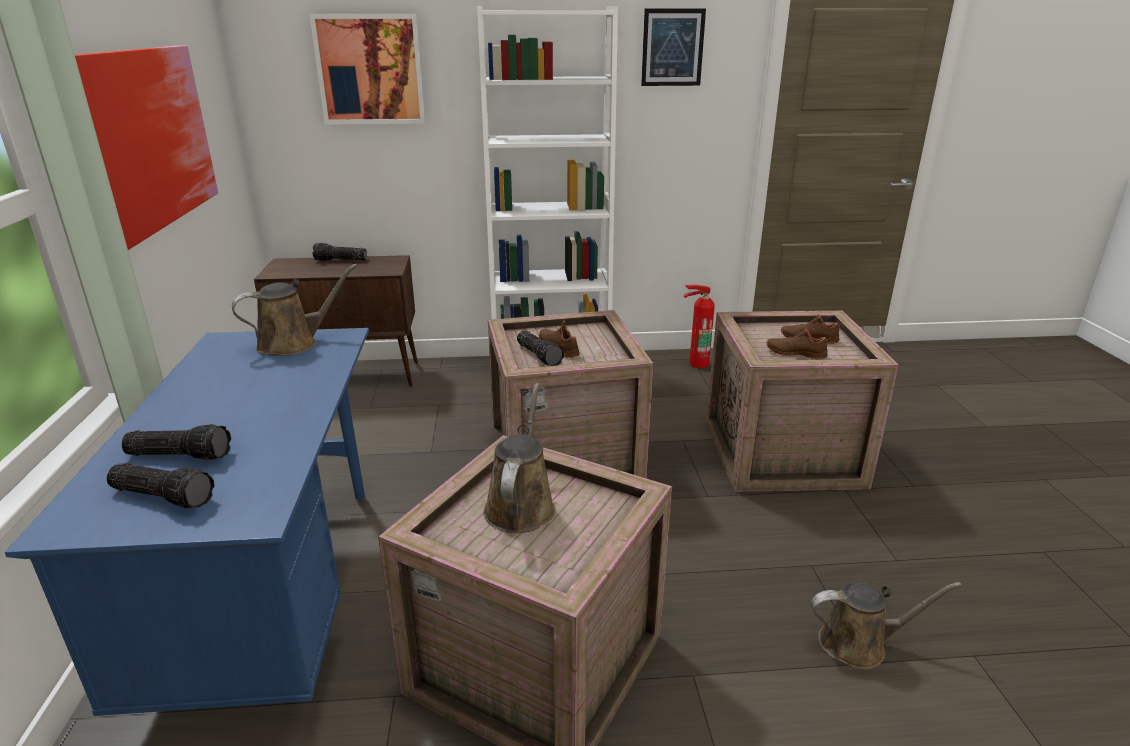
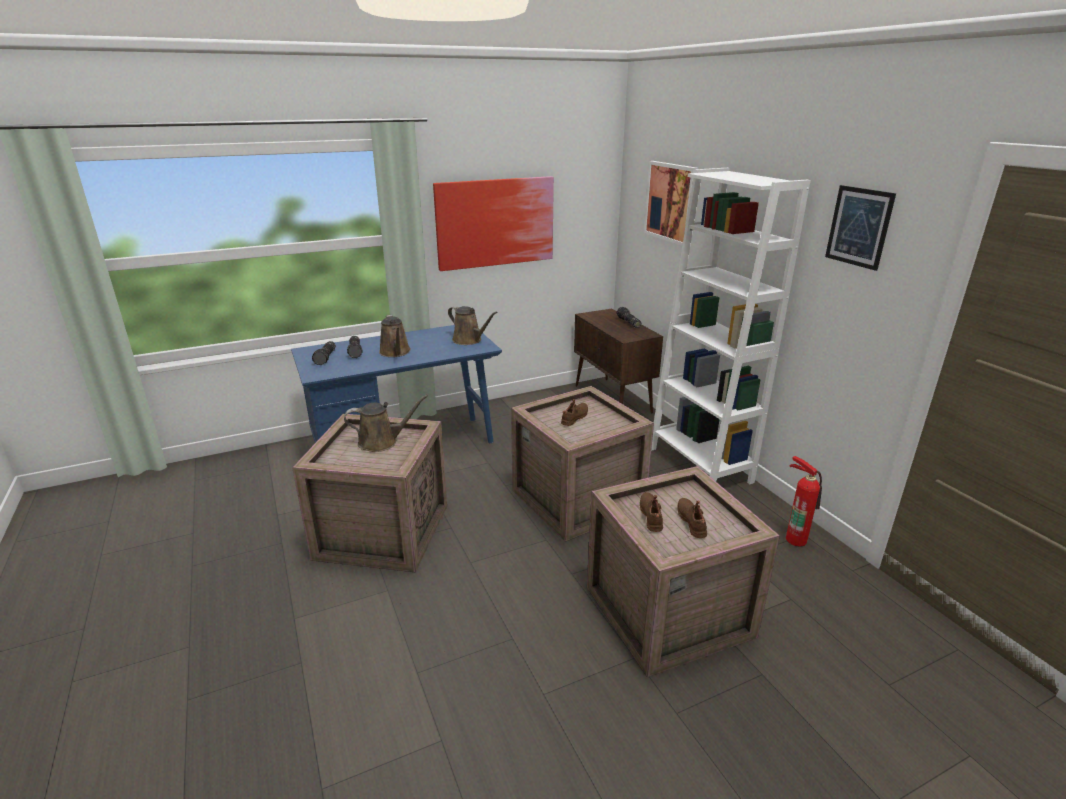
camera: 70 degrees right, 0 degrees up
(540, 355) = (558, 414): flashlight -> none
(859, 644) = (434, 668): brown watering can -> brown watering can (395, 352)

